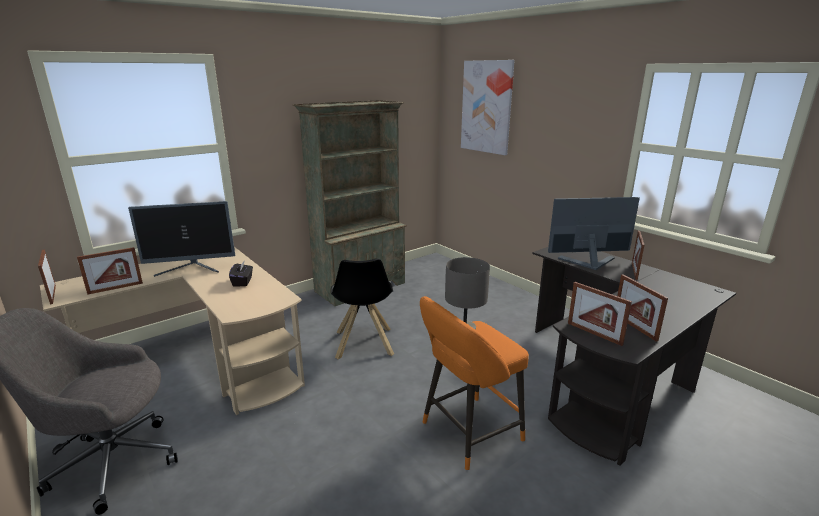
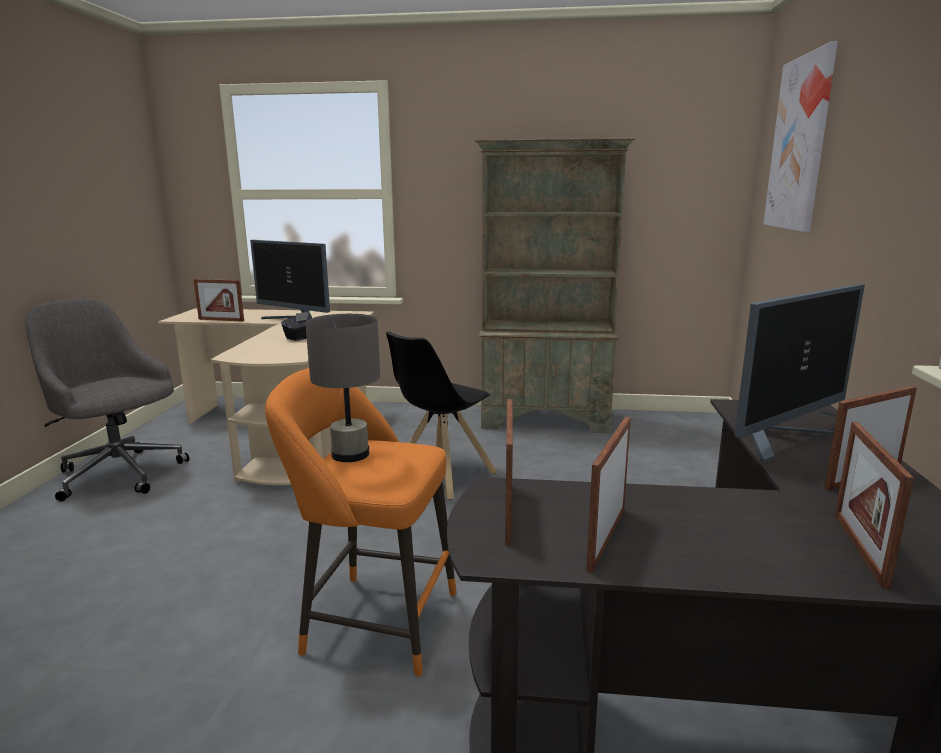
camera: 45 degrees right, 5 degrees down
(53, 294) = (184, 314): picture frame -> picture frame (859, 548)
(588, 263) = (783, 439): monitor -> monitor turned 105 degrees clockwise

